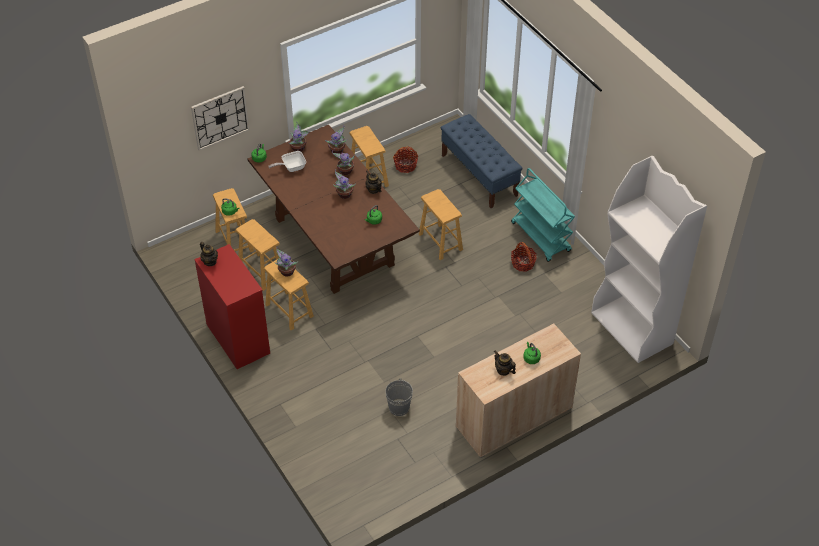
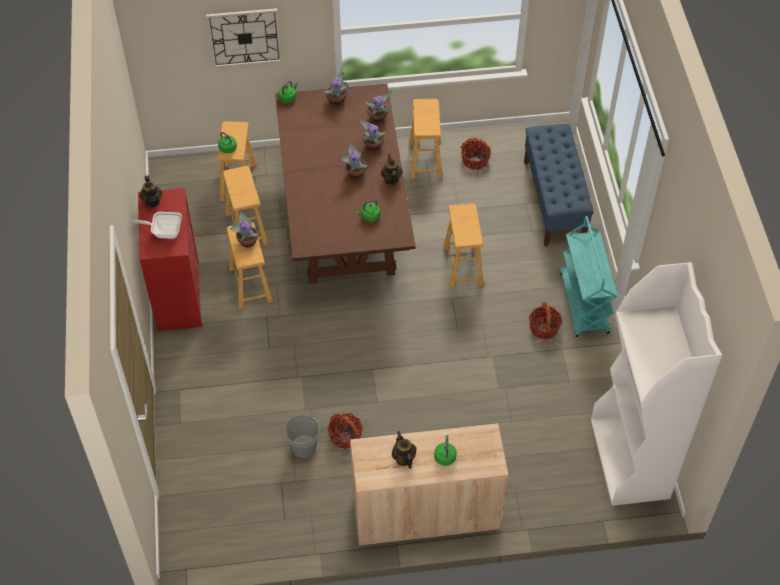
camera: 25 degrees right, 5 degrees up
(291, 168) = (316, 121): frying pan -> frying pan (164, 231)
(425, 388) = (345, 436): none -> basket

